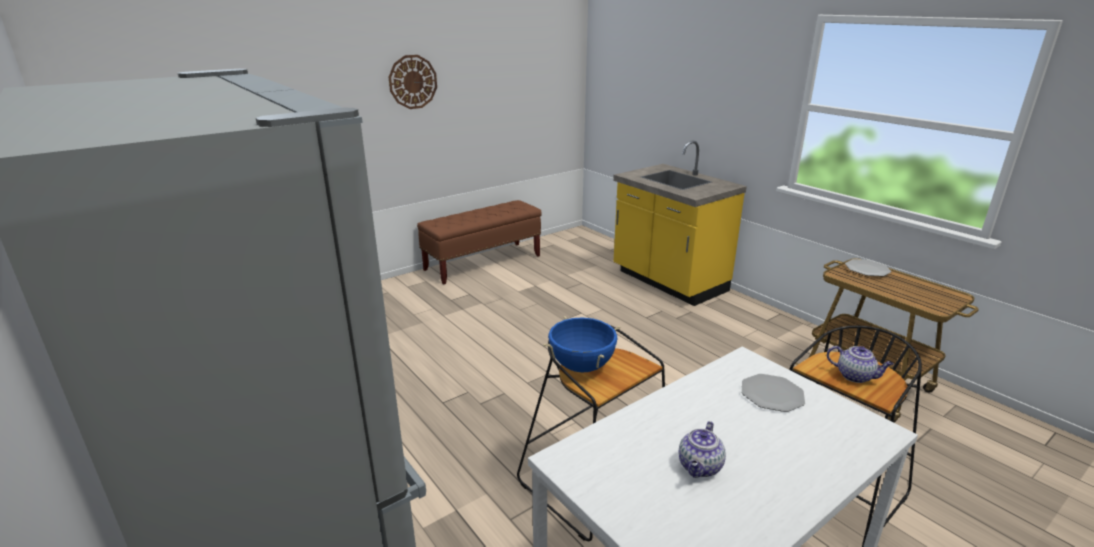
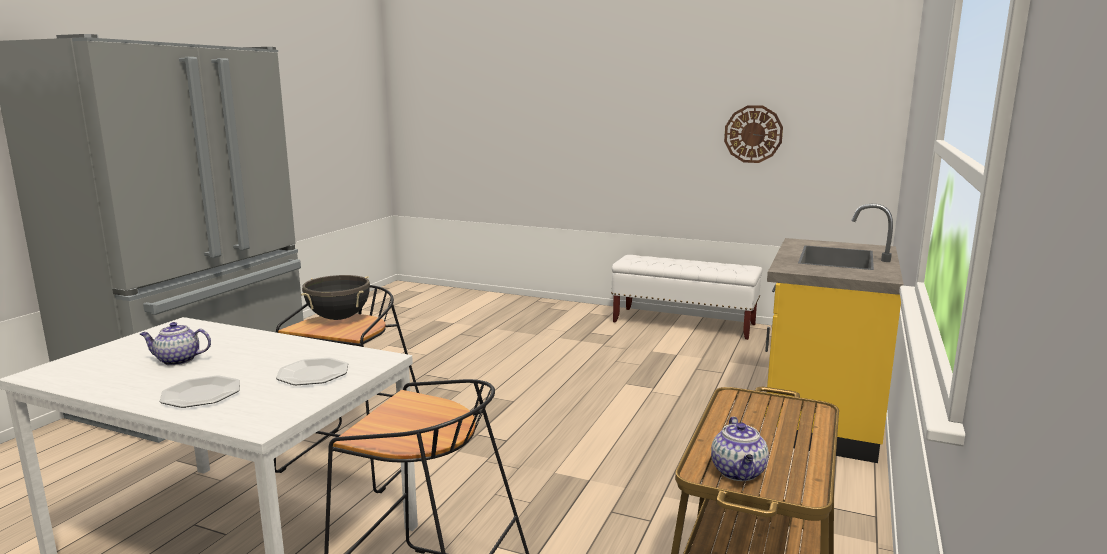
camera: 60 degrees right, 10 degrees down
(413, 82) = (644, 107): wall clock -> wall clock (753, 134)
(483, 263) = (684, 323): brown bench -> white bench
(582, 366) = (338, 318): blue cooking pot -> black cooking pot
(855, 376) = (404, 420): teapot -> teapot (739, 473)
(867, 269) = (794, 413): plate -> plate (201, 394)

